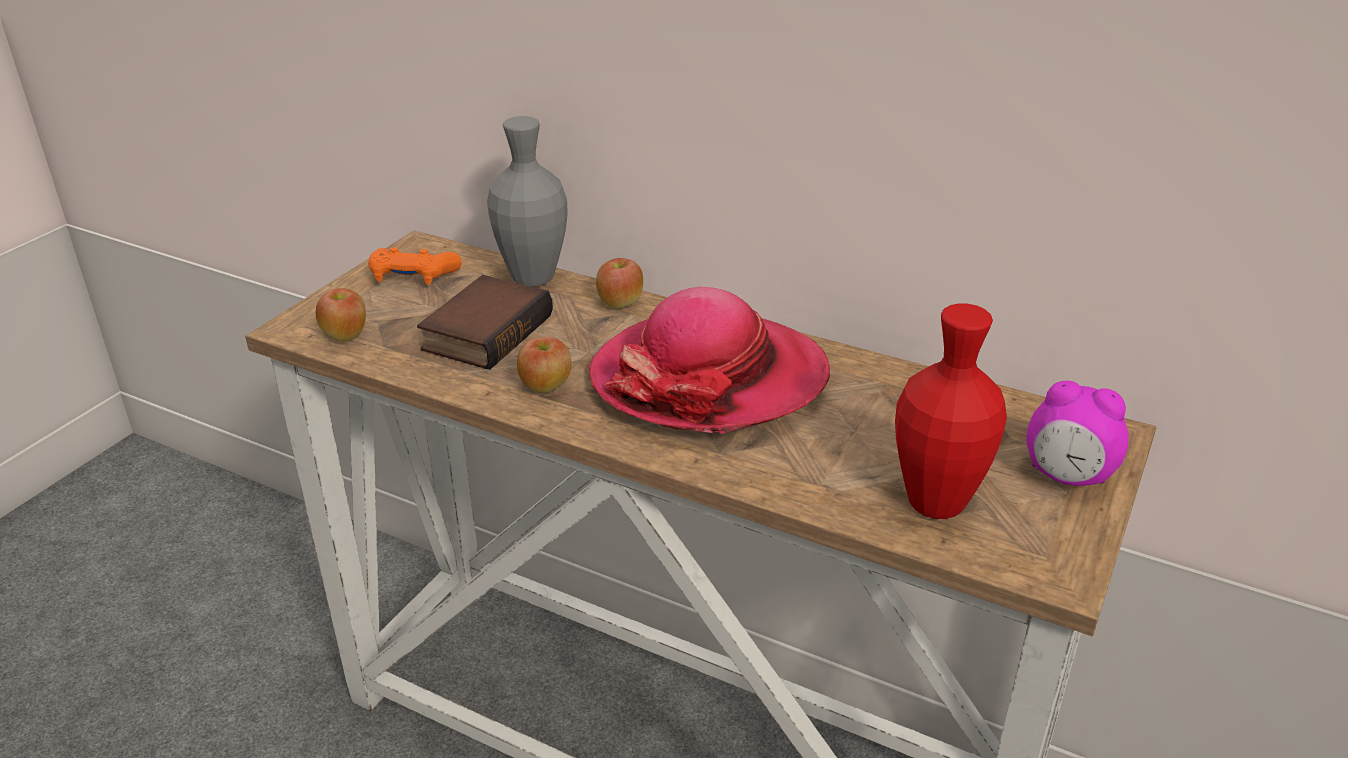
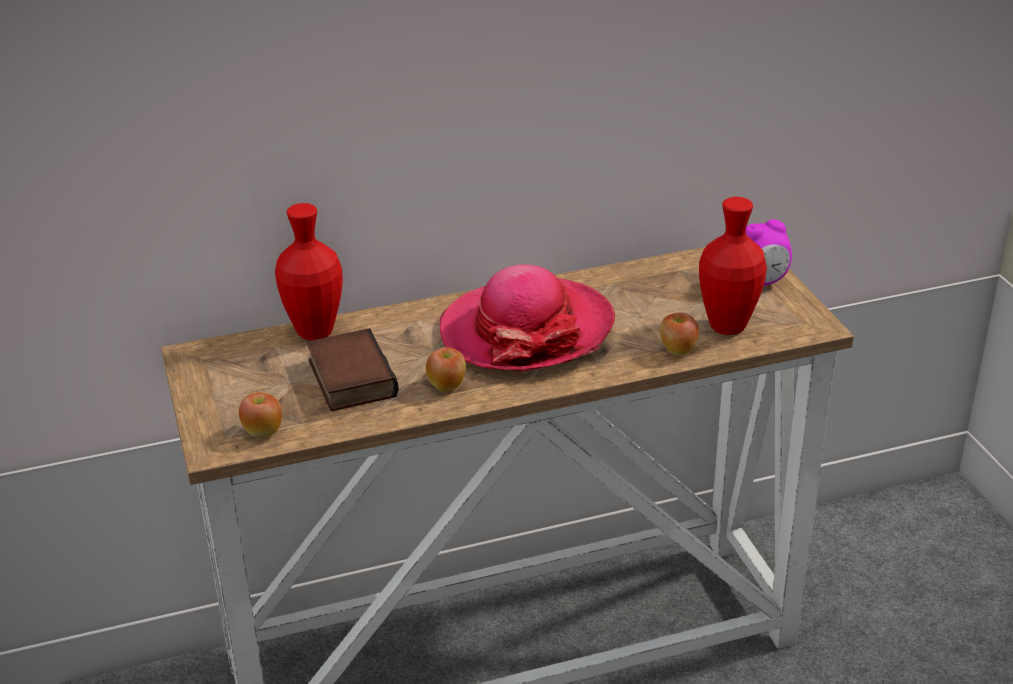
camera: 45 degrees left, 0 degrees up
(413, 277) = (230, 374): orange game controller -> none
(533, 278) = (315, 332): grey vase -> red vase
(620, 303) = (400, 318): apple -> apple (677, 350)

